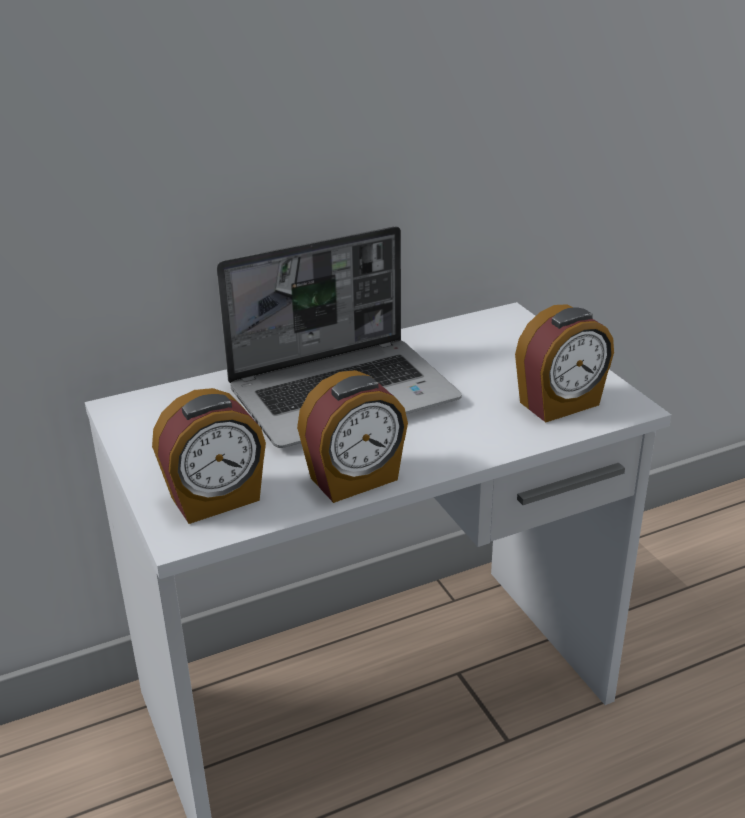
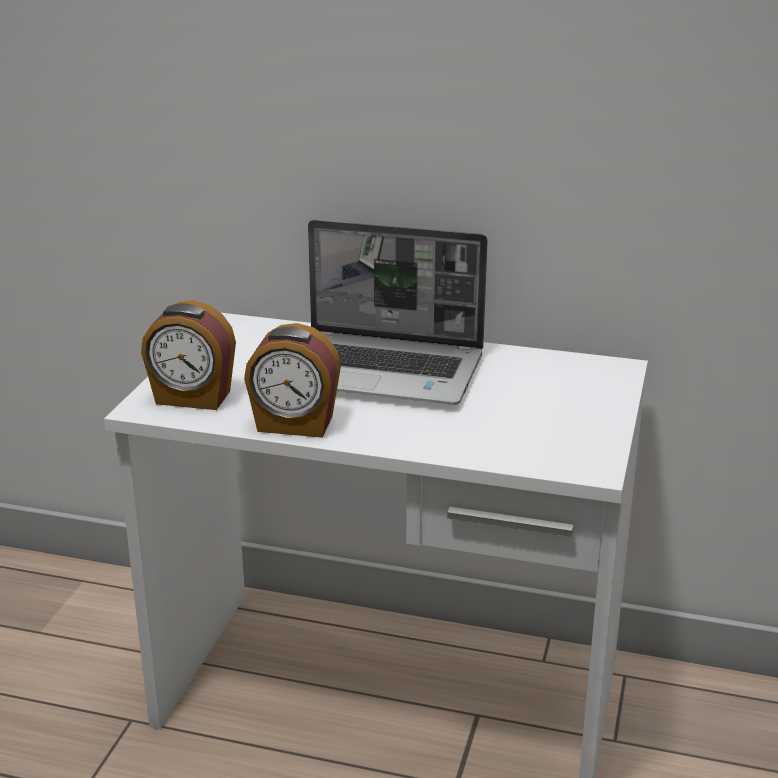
camera: 40 degrees right, 5 degrees down
(560, 404) = (536, 444): alarm clock -> none

